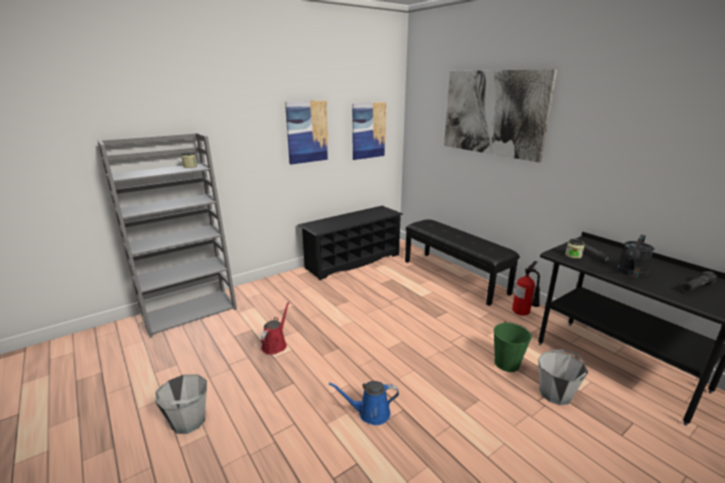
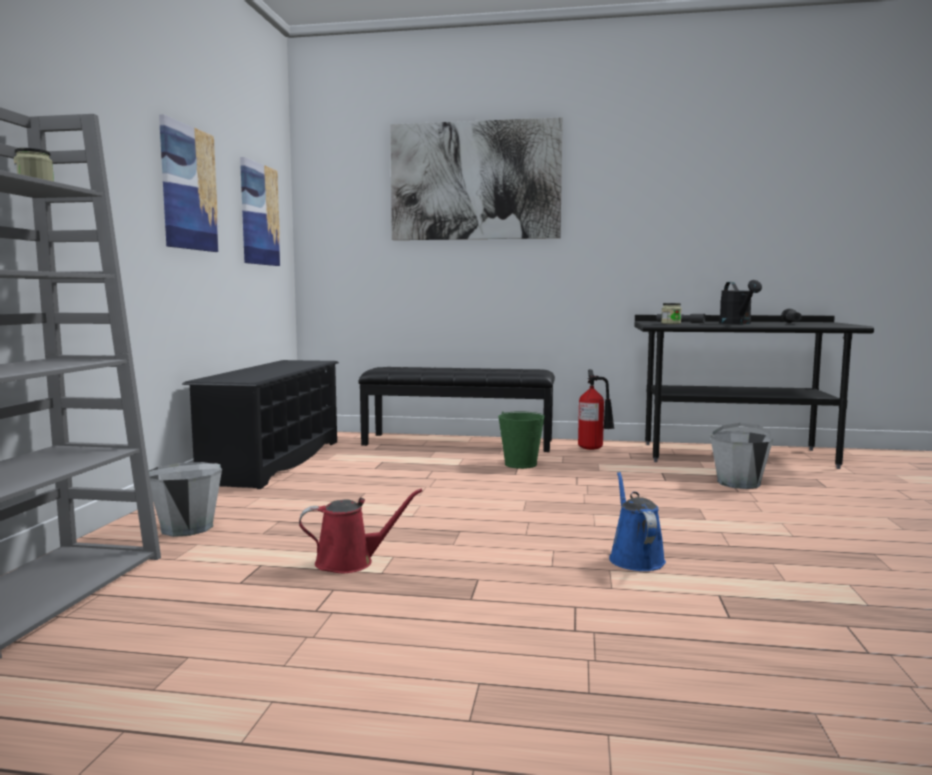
camera: 45 degrees left, 15 degrees down
(188, 420) = (402, 691): grey bucket -> grey bucket (186, 528)
(275, 344) = (350, 562): red watering can -> red watering can turned 105 degrees clockwise
(370, 413) = (635, 558): blue watering can -> blue watering can turned 135 degrees clockwise
(506, 363) = (661, 480): green bucket -> green bucket (520, 464)

